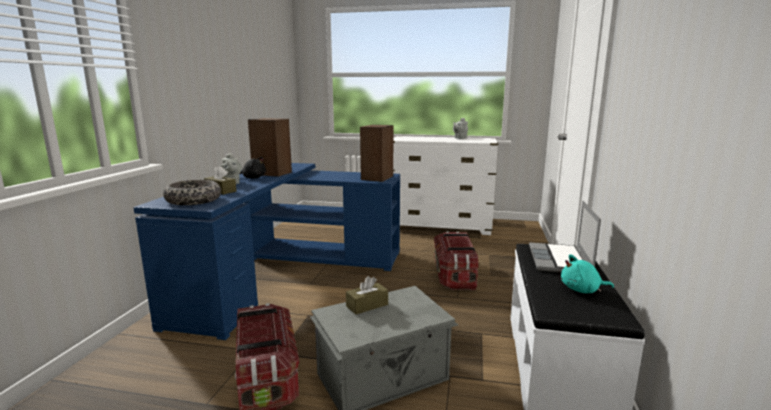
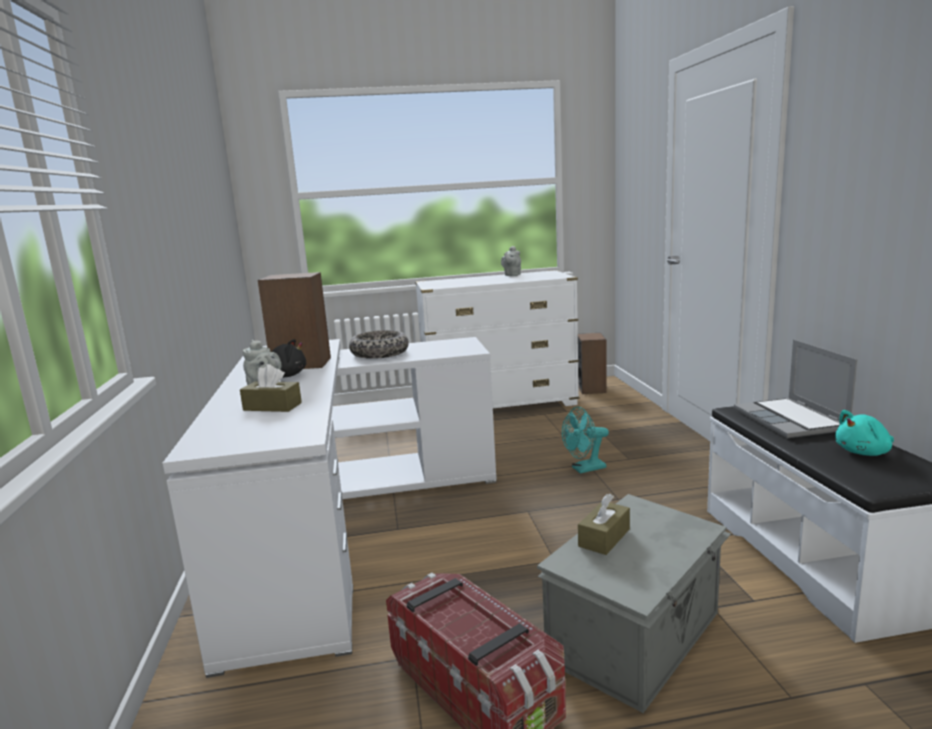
camera: 20 degrees left, 0 degrees up
(193, 200) = (257, 431): bowl -> bowl (379, 353)
(285, 273) = (342, 521): blue desk -> white desk
(377, 178) = (456, 347): speaker -> speaker (591, 388)
(454, 275) = (584, 469): storage box -> turquoise fan

